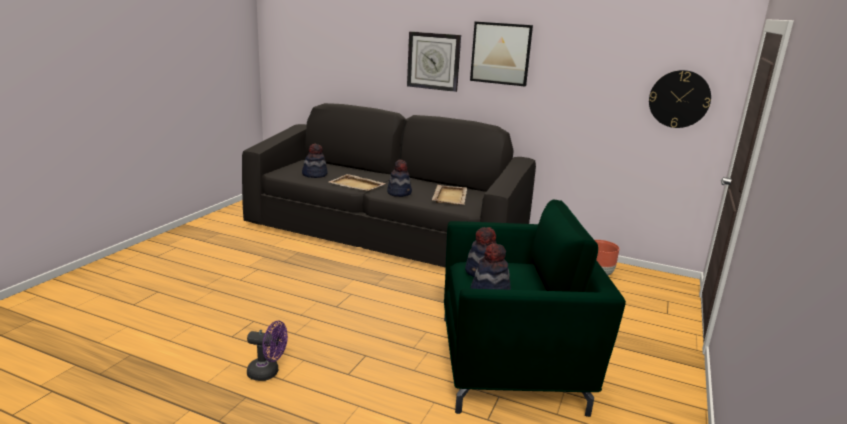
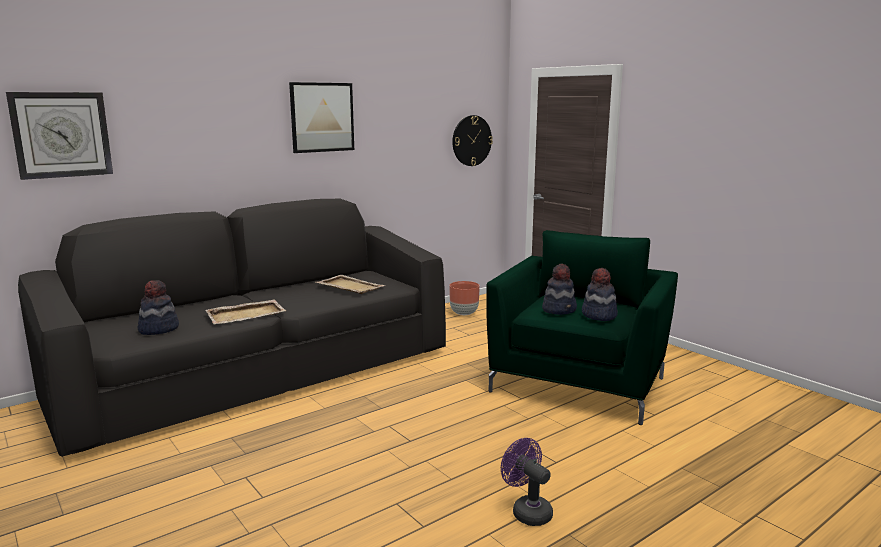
camera: 60 degrees left, 5 degrees down
(268, 373) = (527, 511): purple fan -> purple fan turned 75 degrees counterclockwise
(399, 193) = (306, 302): hat -> none
(433, 61) = (243, 136): wall clock -> wall clock (61, 135)

